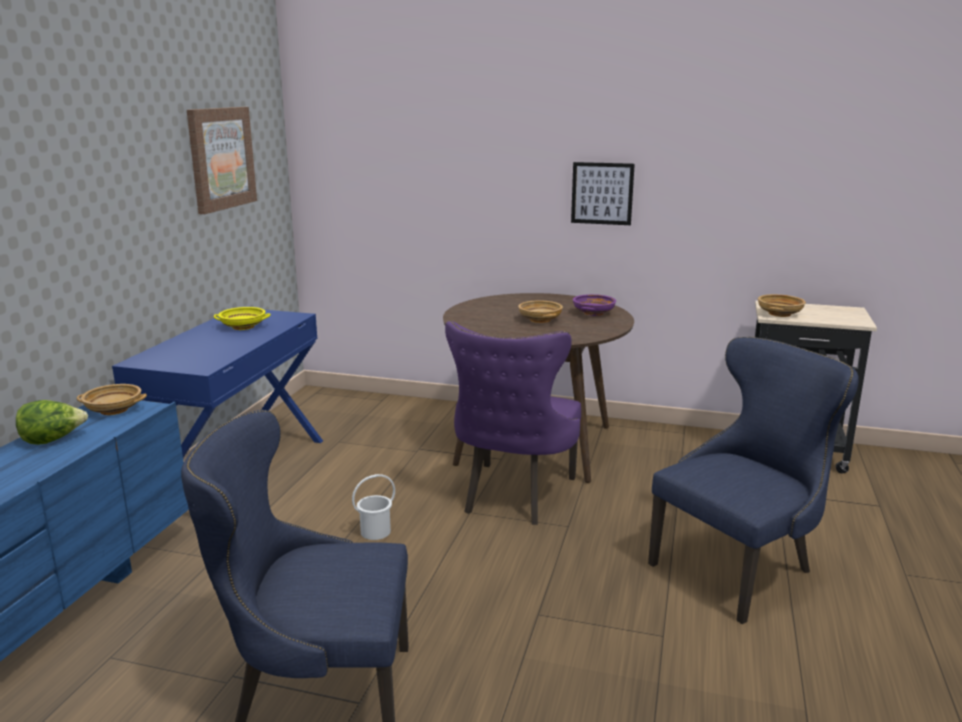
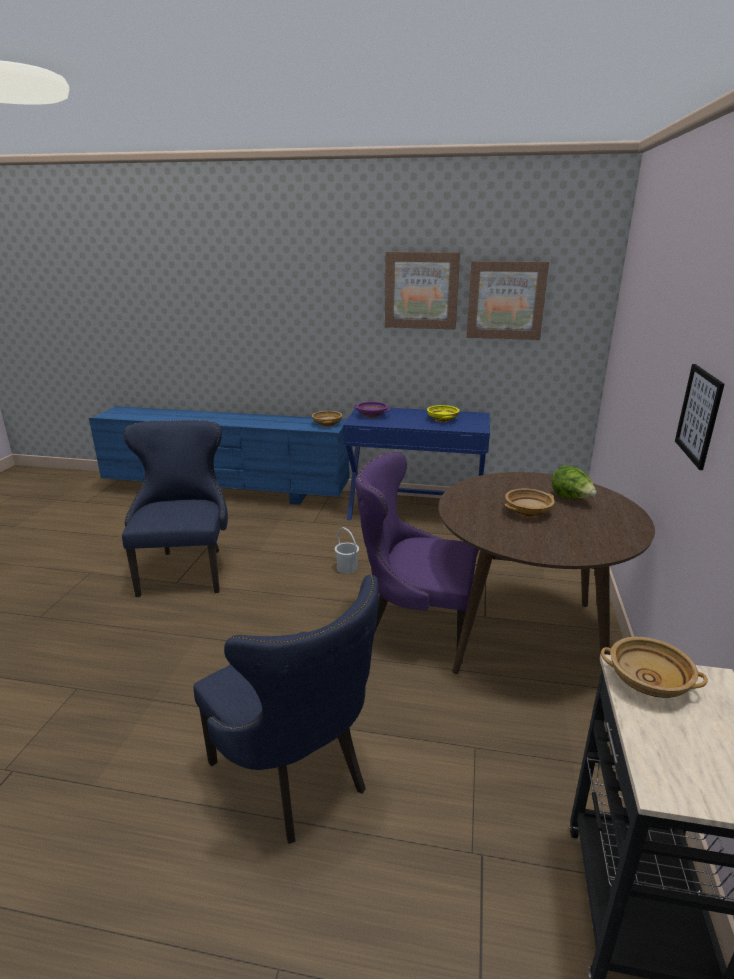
camera: 85 degrees right, 5 degrees up
(53, 440) = (288, 421): lettuce -> lettuce (571, 499)
(147, 157) = (421, 290): none -> picture
(593, 313) = (578, 541): purple bowl -> purple bowl (371, 415)

